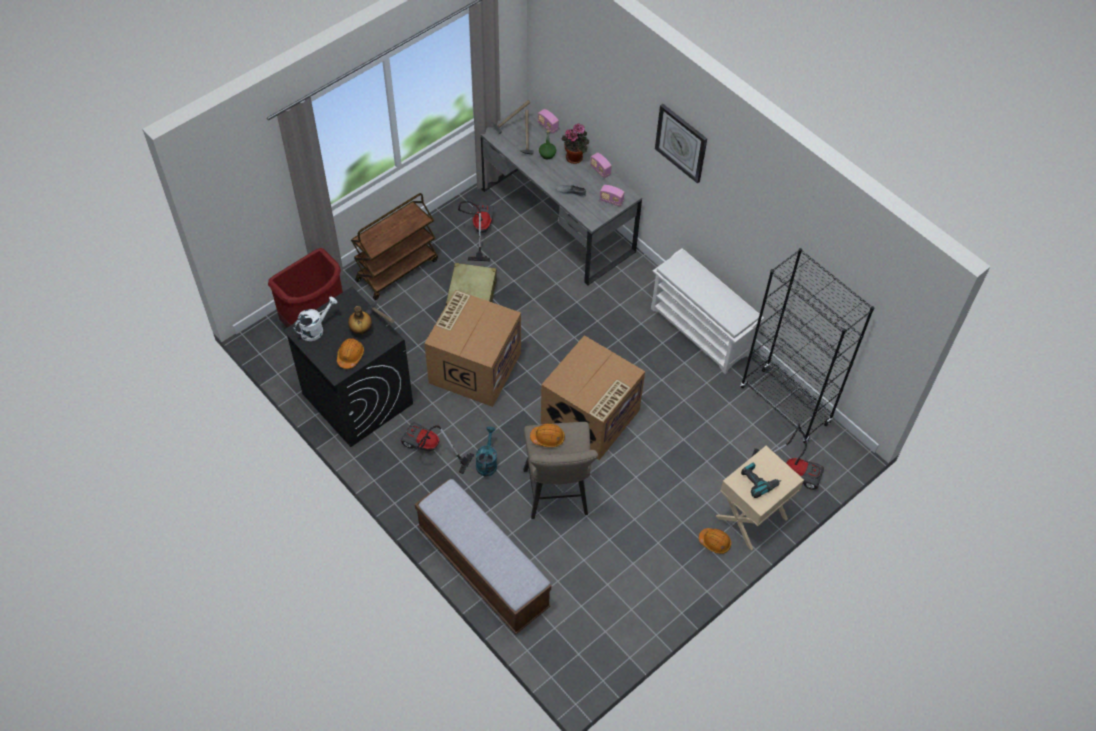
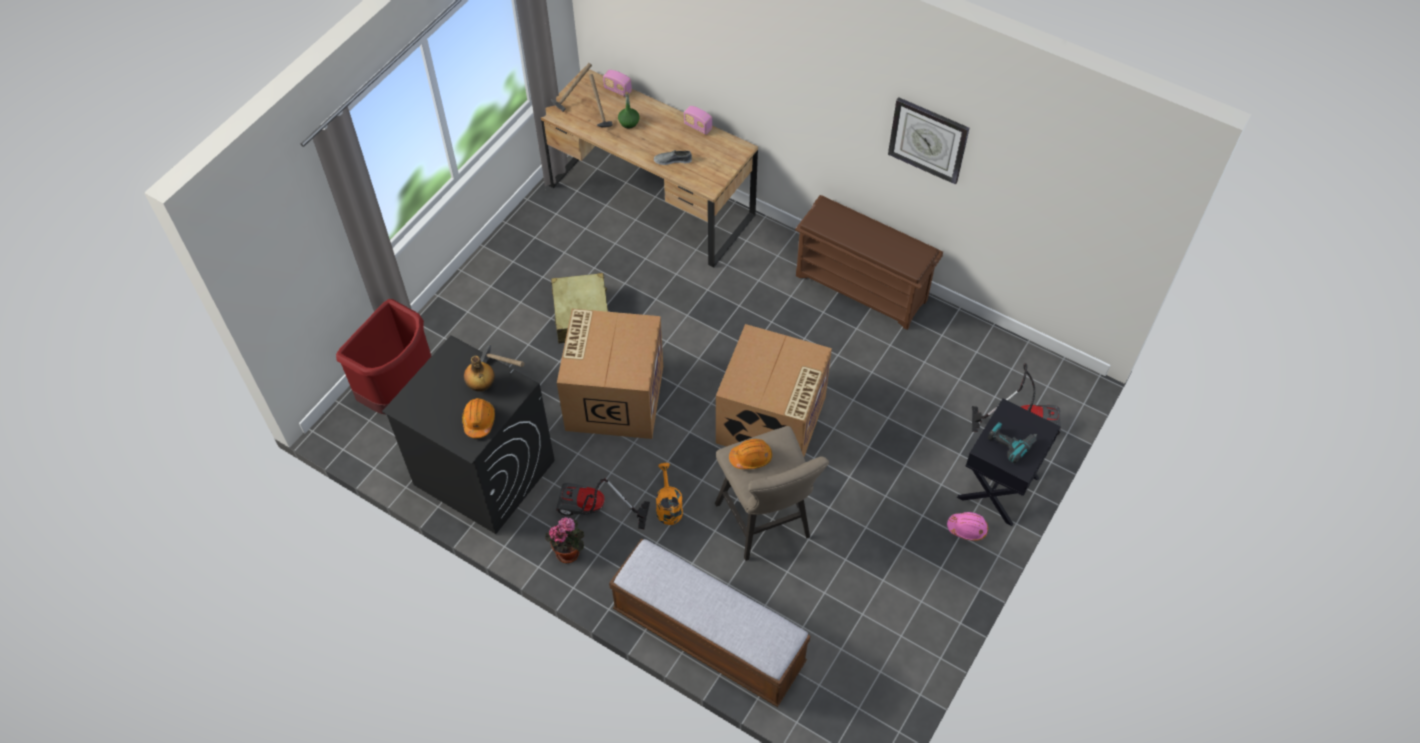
camera: 15 degrees left, 0 degrees up
(315, 329) = (423, 398): white watering can -> none
(397, 269) = (480, 304): brown cart -> none
(479, 231) = (563, 235): vacuum cleaner -> none
(487, 462) = (668, 507): turquoise watering can -> orange watering can
(556, 220) = (650, 200): grey desk -> brown desk
(575, 157) = (663, 118): potted plant -> potted plant (569, 551)
(611, 201) = (723, 158): radio -> none
(681, 143) = (806, 65): wall clock -> wall clock (928, 140)
(701, 331) = (862, 288): white shoe rack -> brown shoe rack
(714, 542) = (967, 528): orange hard hat -> pink hard hat
(752, 518) = (999, 488): beige nightstand -> black nightstand
(785, 405) = (987, 348): black bookcase -> none

